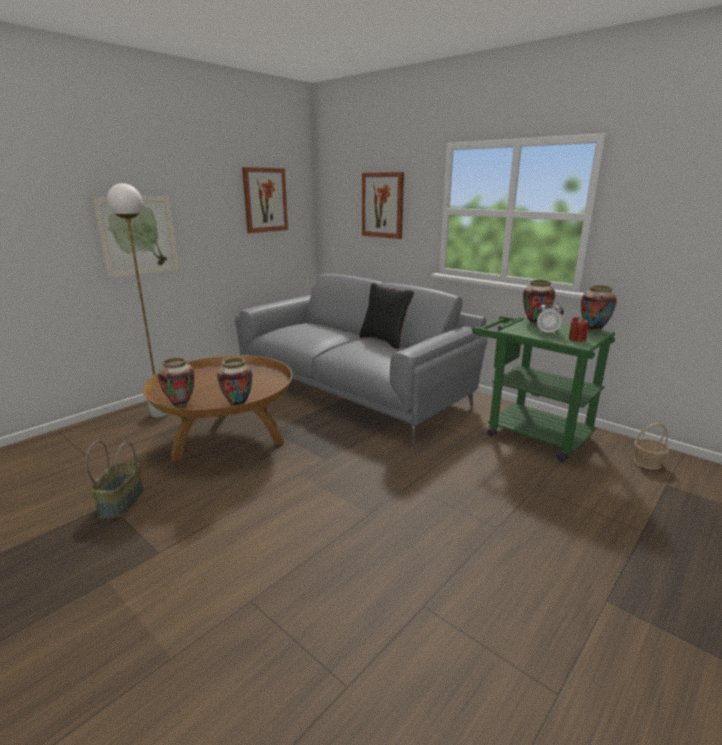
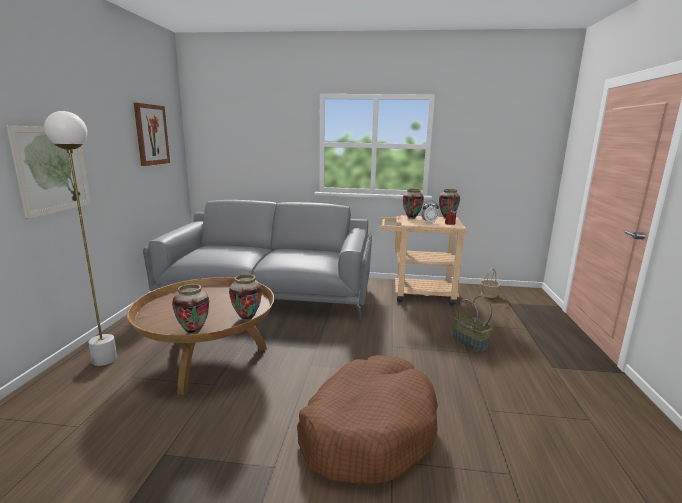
camera: 35 degrees left, 5 degrees down
(121, 501) = (175, 446): basket -> basket (469, 342)
(268, 561) = (368, 430): none -> brown dog bed
(383, 205) = (261, 140): picture -> none
(384, 341) = (297, 249): black pillow -> none
(529, 432) = (417, 294): green cart -> beige cart

